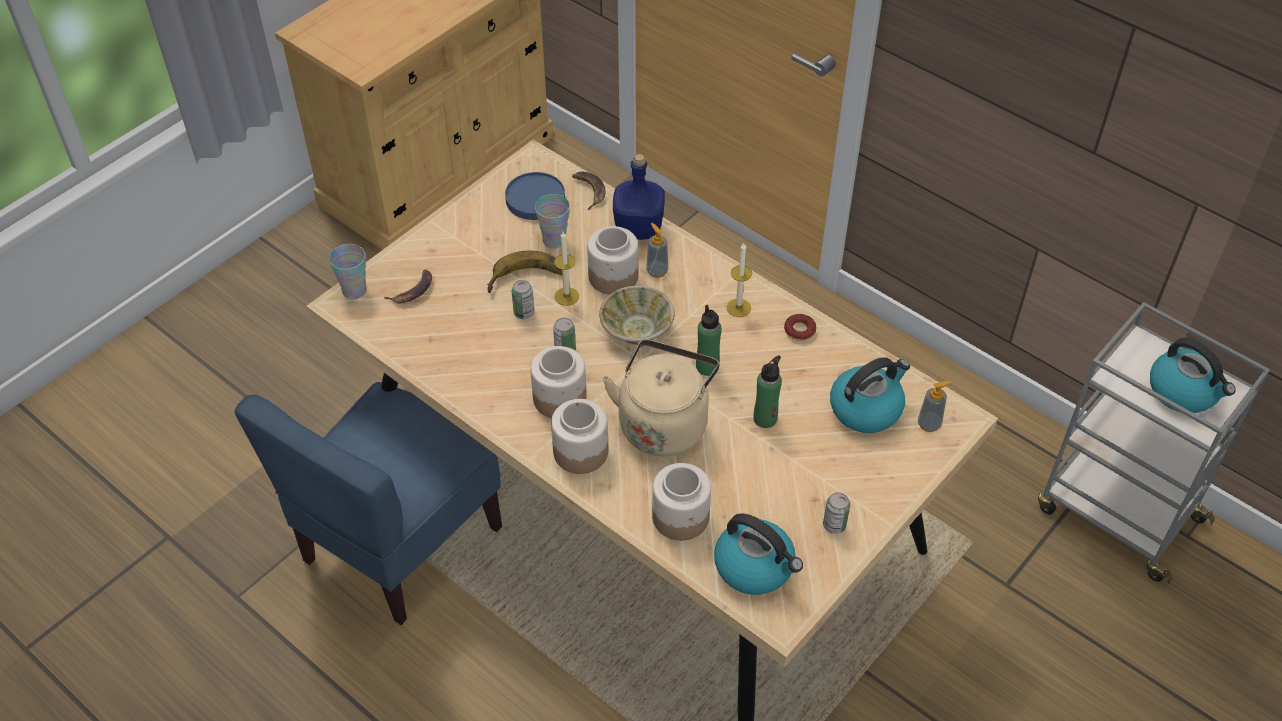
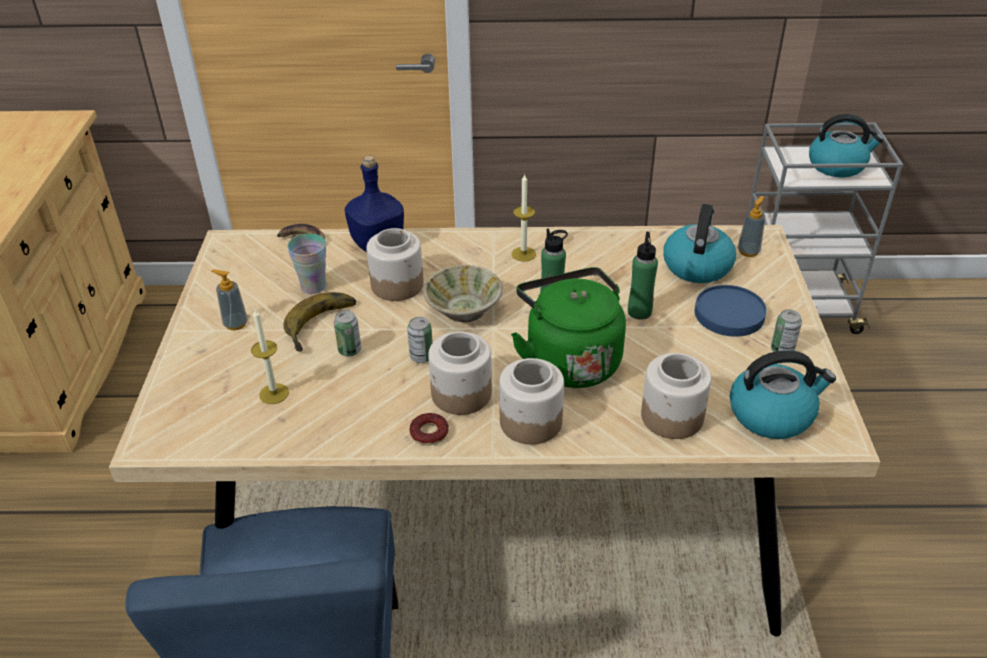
camera: 40 degrees left, 10 degrees down
(354, 290) = (152, 424): cup -> none
(413, 290) = (217, 391): banana -> none
(535, 198) = (260, 267): blue plate -> blue plate (728, 314)
(566, 296) = (374, 319): candle -> candle (274, 393)
(657, 271) = (428, 263): soap dispenser -> soap dispenser (235, 324)
(664, 423) = (569, 359): beige kettle -> green kettle
(799, 330) = (586, 244): donut -> donut (429, 433)

